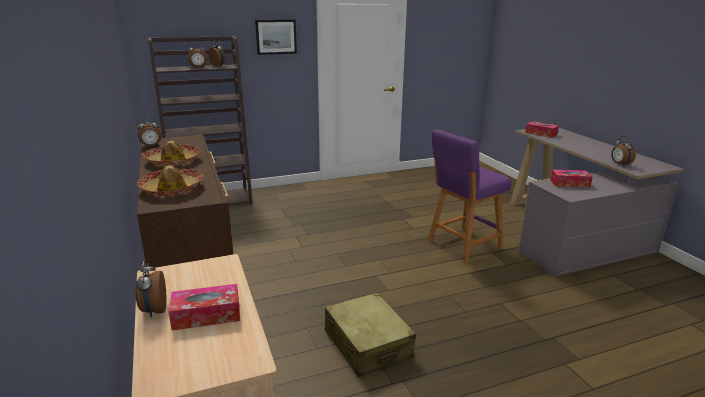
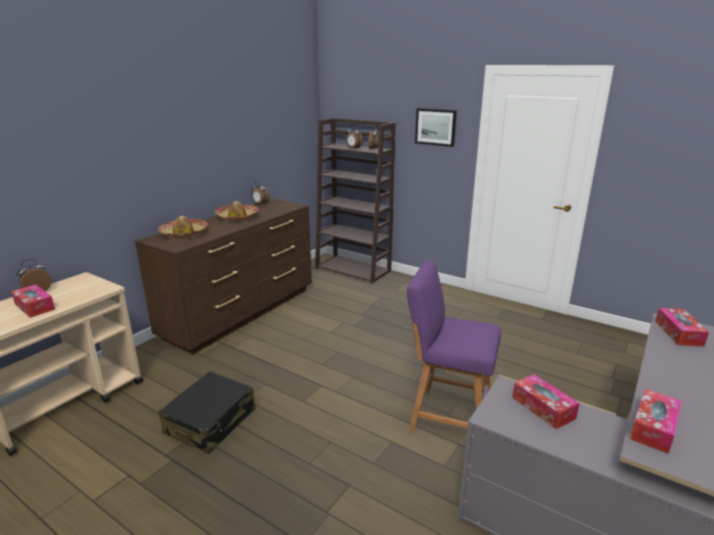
camera: 55 degrees right, 0 degrees up
(367, 344) = (211, 422): beige suitcase -> black suitcase
(619, 164) = (653, 428): alarm clock -> tissue box

